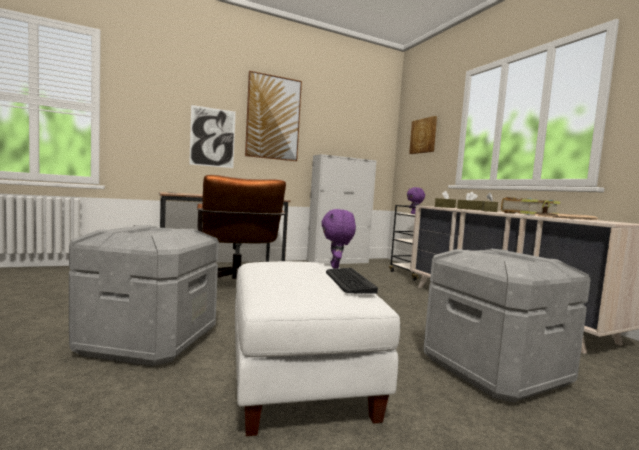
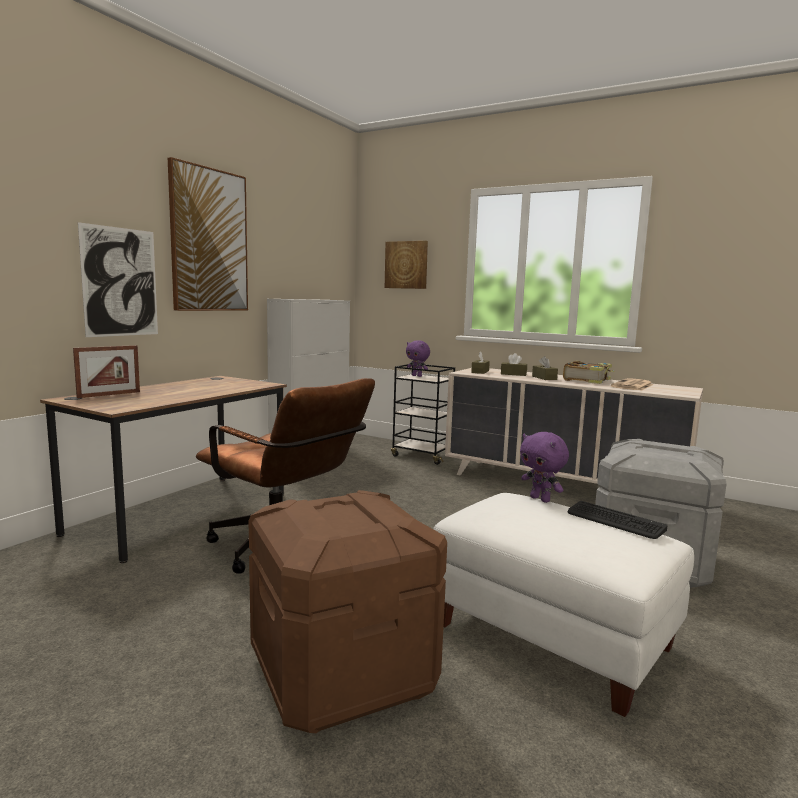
camera: 35 degrees left, 5 degrees up
(148, 341) = (341, 671): grey storage box -> brown storage box
(189, 193) = (109, 394): none -> picture frame

